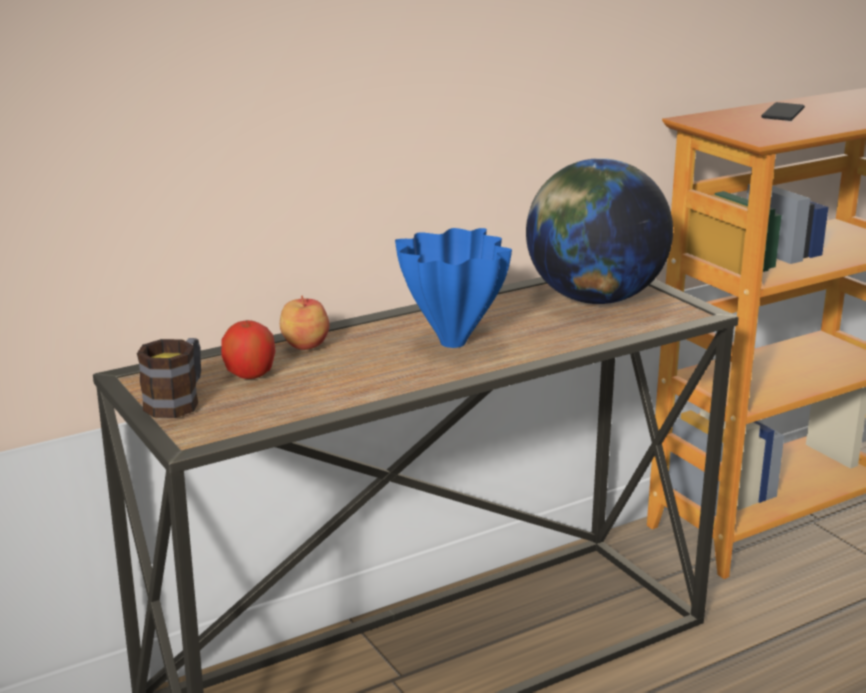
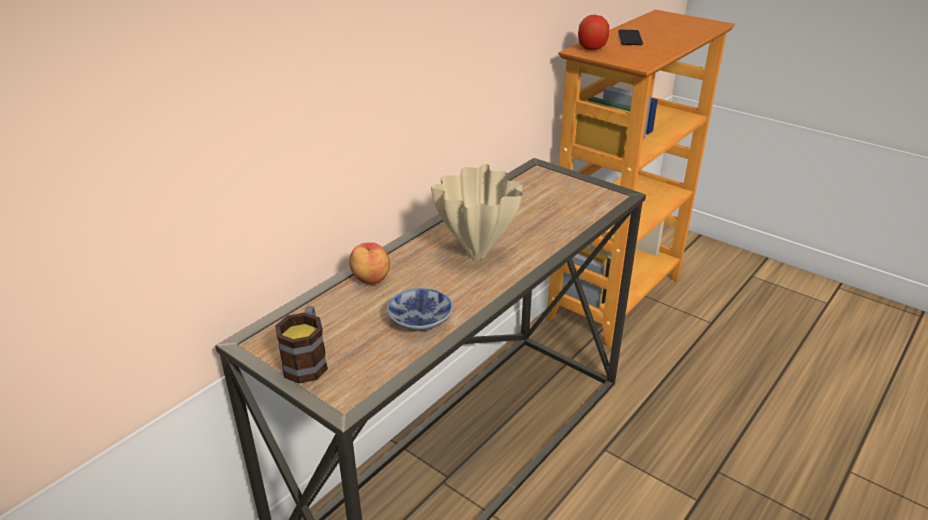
camera: 20 degrees left, 10 degrees up
(250, 375) = (347, 318): apple -> apple (591, 48)
(334, 389) = (423, 320): none -> bowl
(451, 343) = (476, 255): blue vase -> beige vase
(594, 299) = (544, 194): globe -> none

